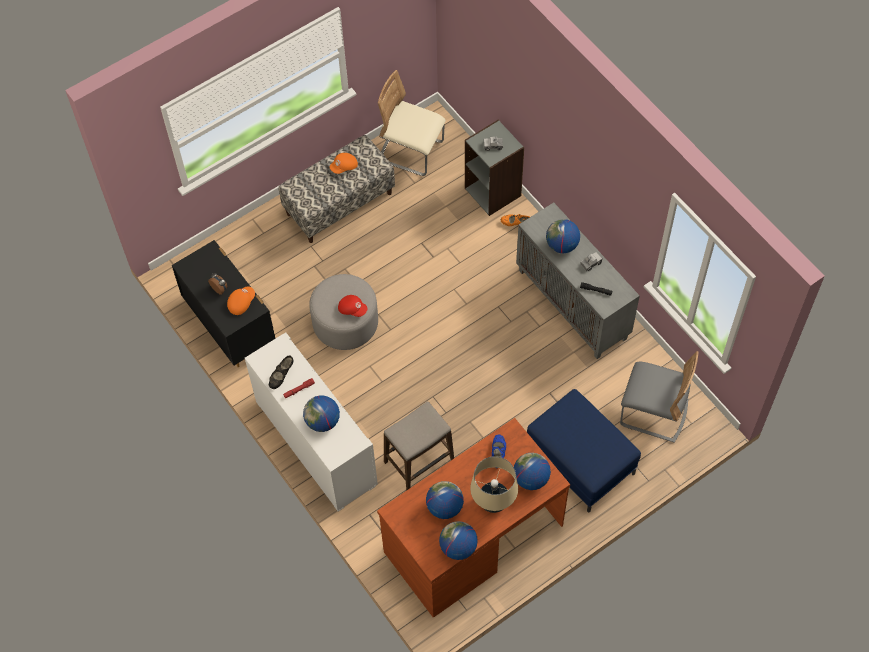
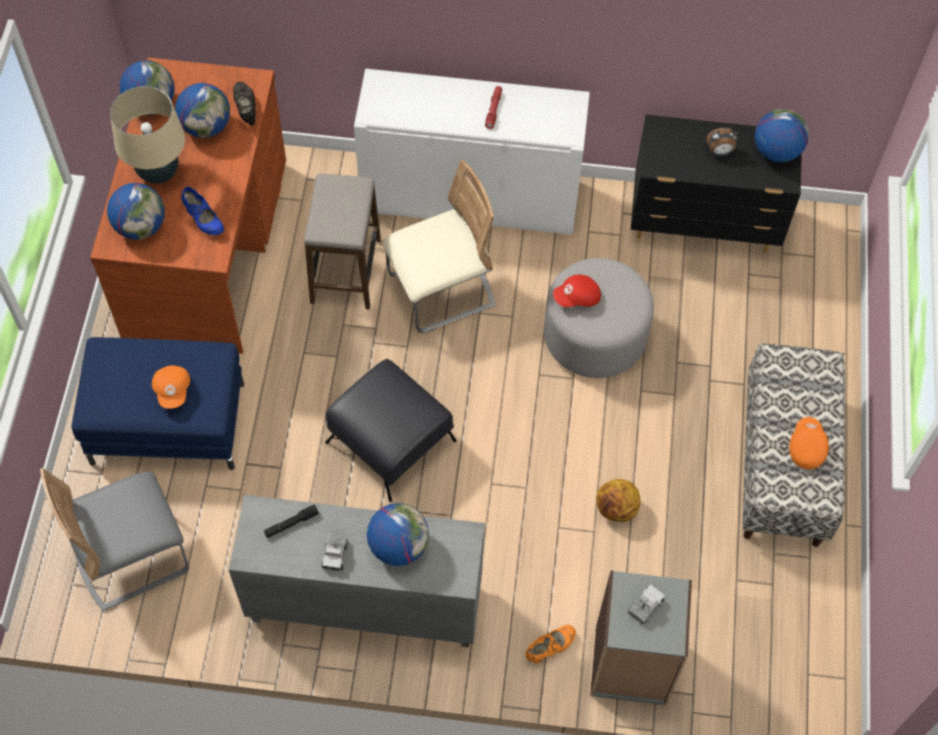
camera: 130 degrees right, 0 degrees up
(241, 303) = (678, 158): orange cap -> orange cap (173, 390)
(281, 376) = (528, 107): black shoe -> black shoe (246, 109)
(322, 421) = (431, 103): globe -> globe (776, 151)
(411, 152) = (794, 619): beige chair -> beige chair (441, 291)
(428, 248) = (616, 509): none -> basketball
(488, 360) = (390, 440): none -> black ottoman

